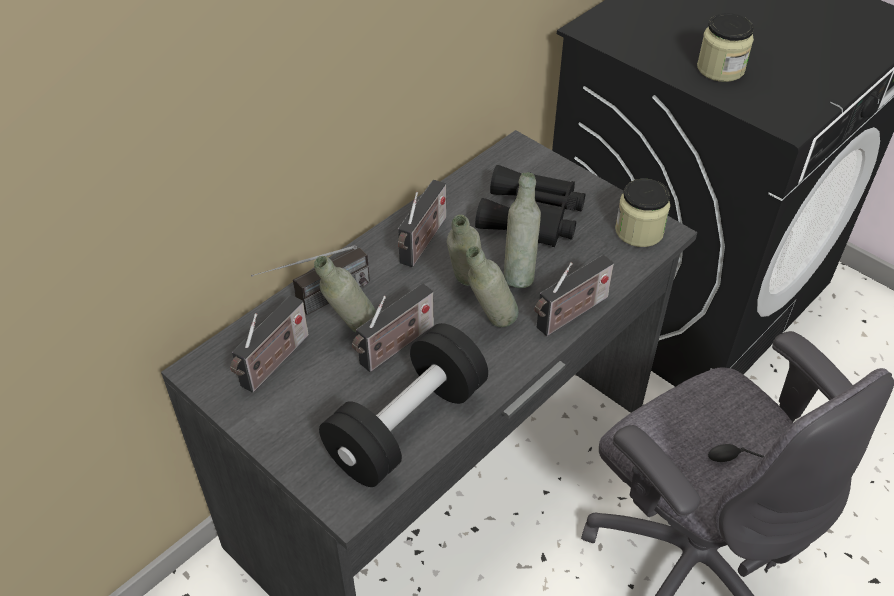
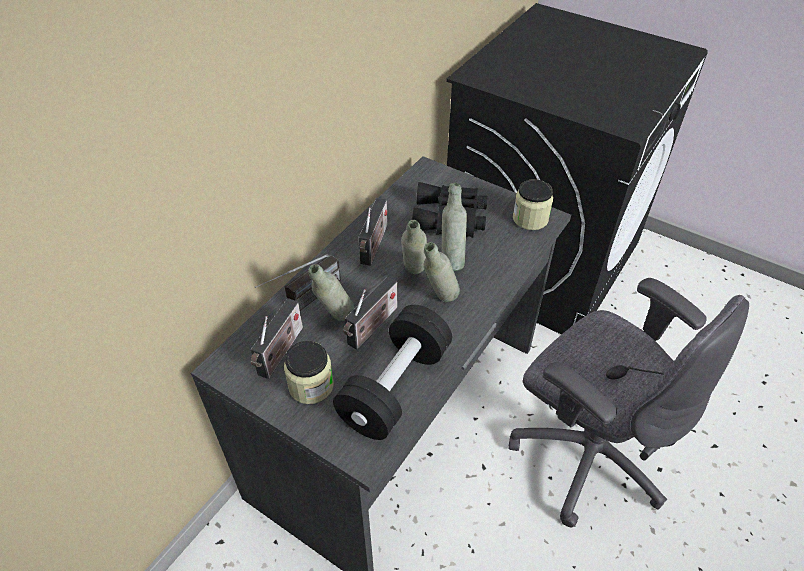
camera: 10 degrees left, 0 degrees up
(570, 315) = (496, 286): radio -> none
(720, 69) = (570, 94): jar -> jar (311, 385)

